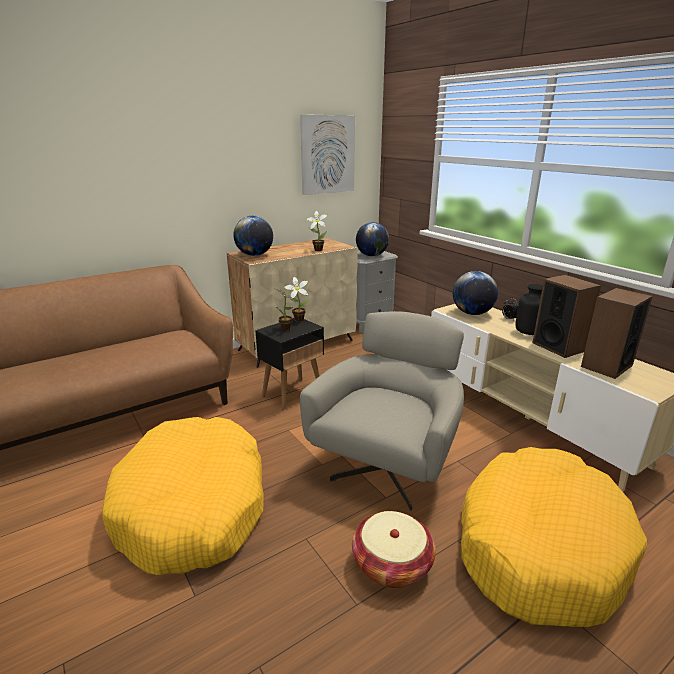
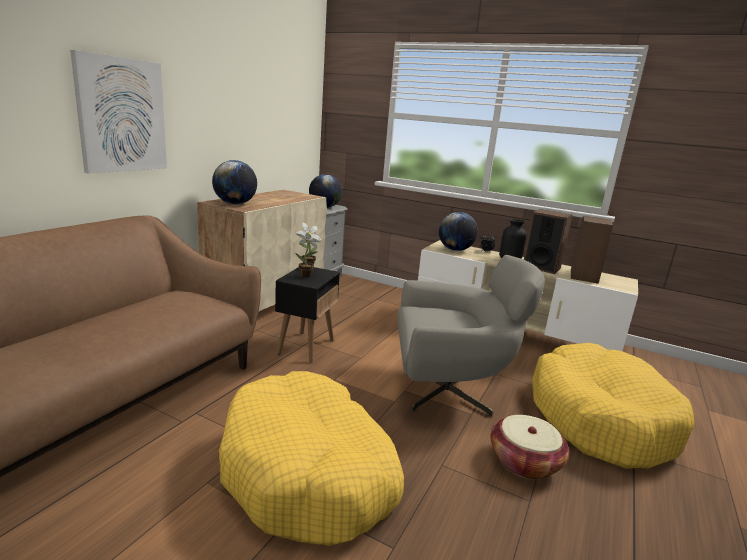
camera: 30 degrees left, 5 degrees down
(317, 250) = (292, 199): potted plant -> none
(327, 155) = (284, 104): picture -> picture (122, 115)
(387, 467) = (450, 391): grey armchair -> grey armchair turned 90 degrees clockwise

